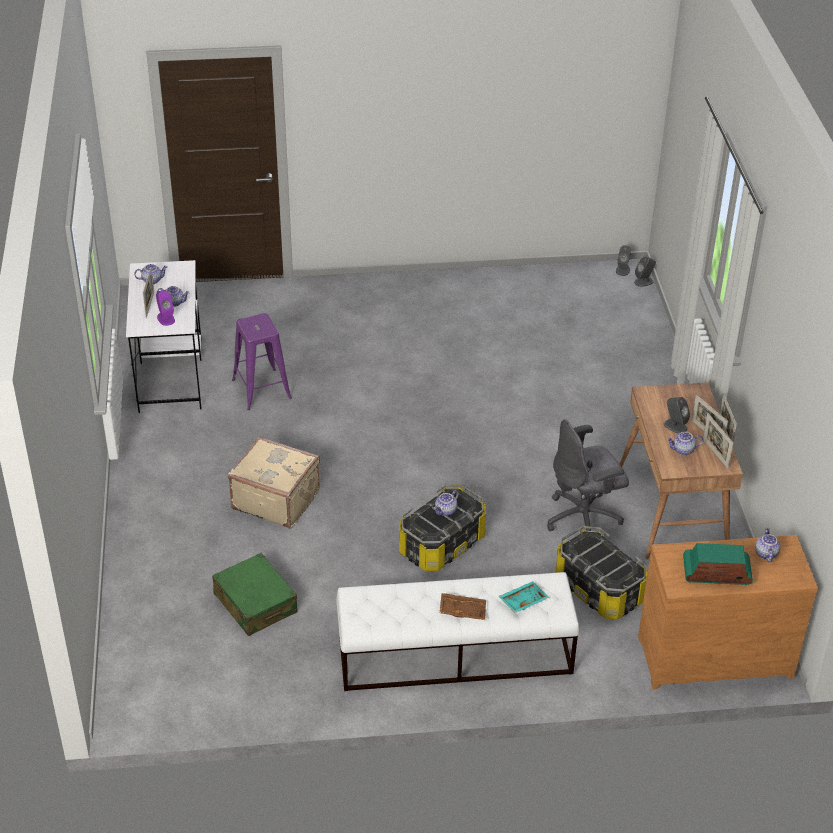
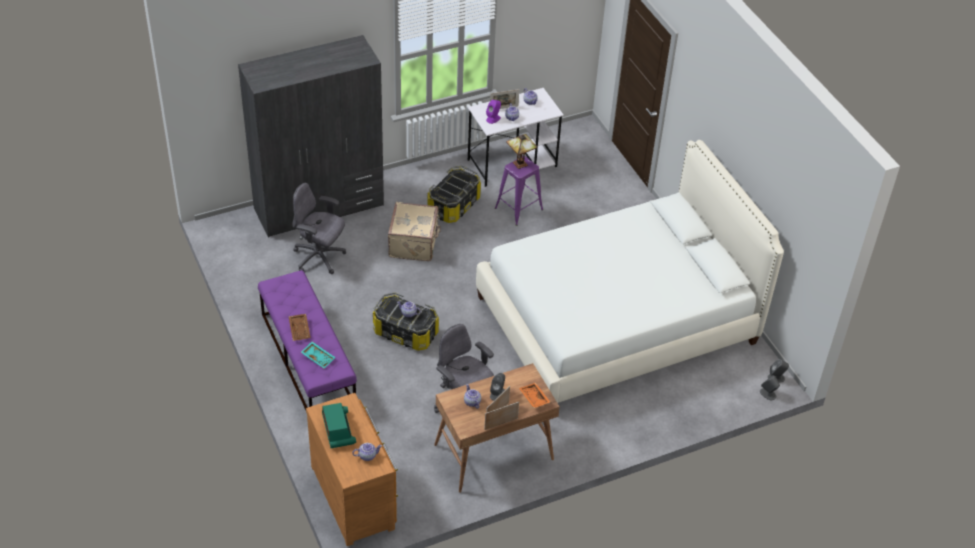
camera: 70 degrees right, 5 degrees up
(146, 583) = (319, 207): none -> grey wardrobe
(253, 326) = (521, 164): none -> table lamp
(255, 603) = (319, 258): green suitcase -> grey office chair
(454, 655) = (307, 360): white bench -> purple bench
(493, 357) = (617, 319): none -> white bed
(598, 589) = (394, 423): storage box -> storage box (453, 205)
(690, 399) = (533, 398): none -> orange tray
(715, 453) = (476, 421): picture frame -> none

